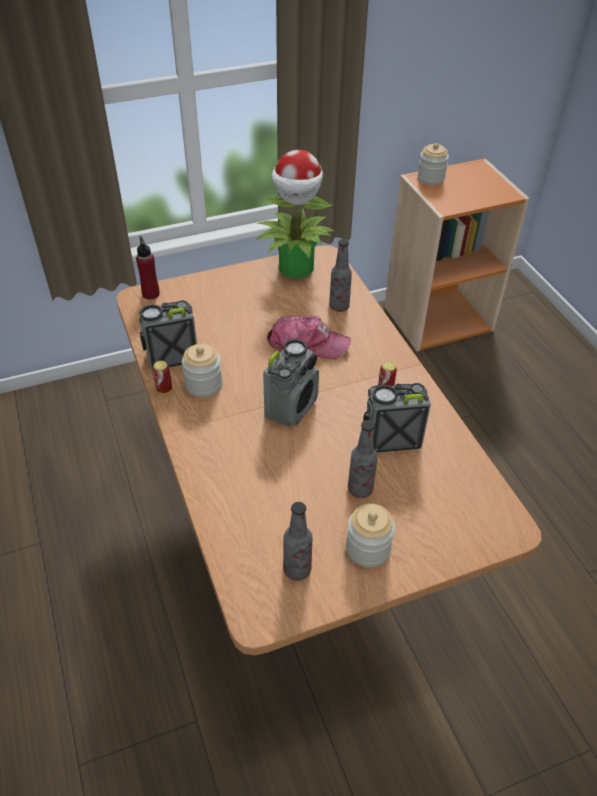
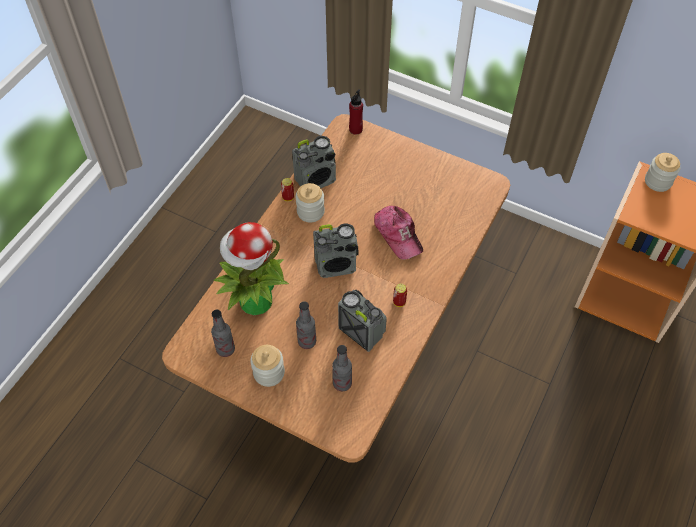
camera: 50 degrees right, 10 degrees up
(171, 356) = (316, 180): radio -> radio turned 120 degrees clockwise
(296, 268) = (462, 179): potted plant -> potted plant (255, 302)
(339, 306) = (450, 227): bottle -> bottle (342, 383)

